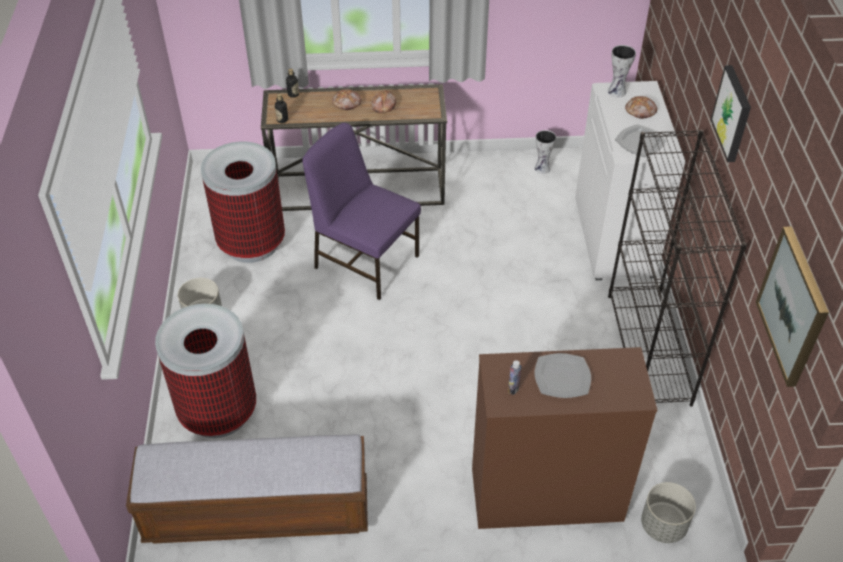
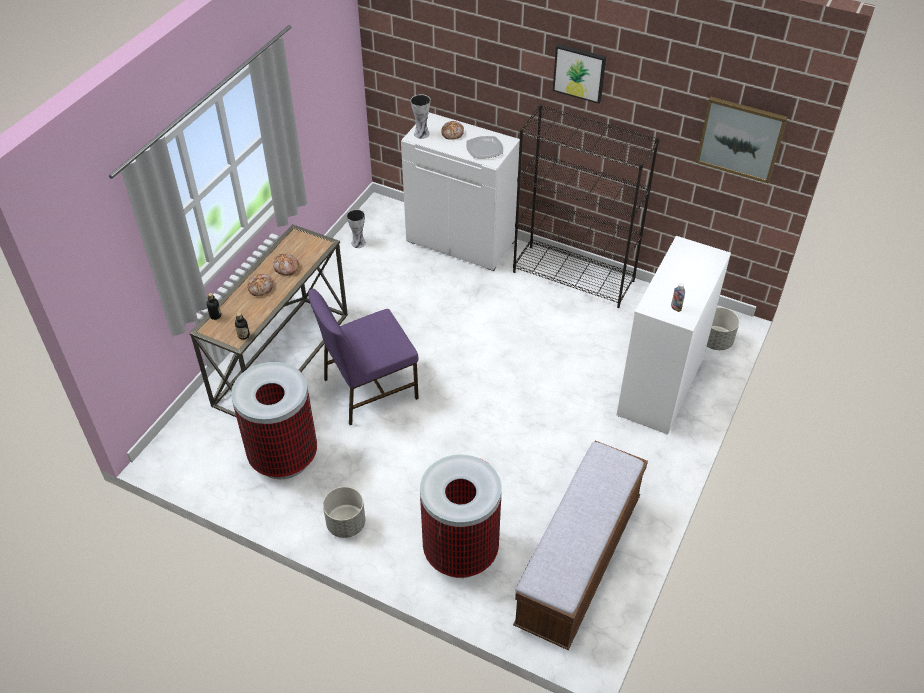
camera: 60 degrees left, 0 degrees up
(546, 495) = (660, 386): brown dresser -> white dresser
(561, 377) = (679, 281): plate -> none

